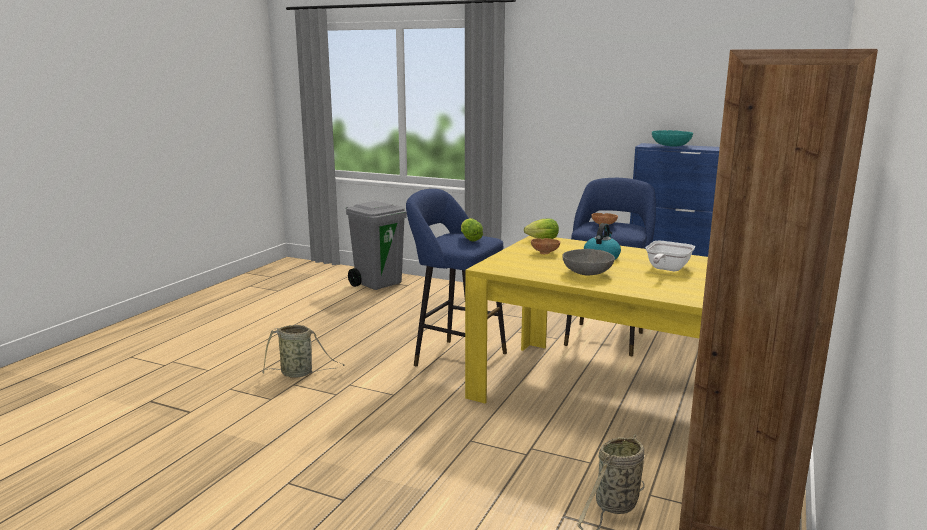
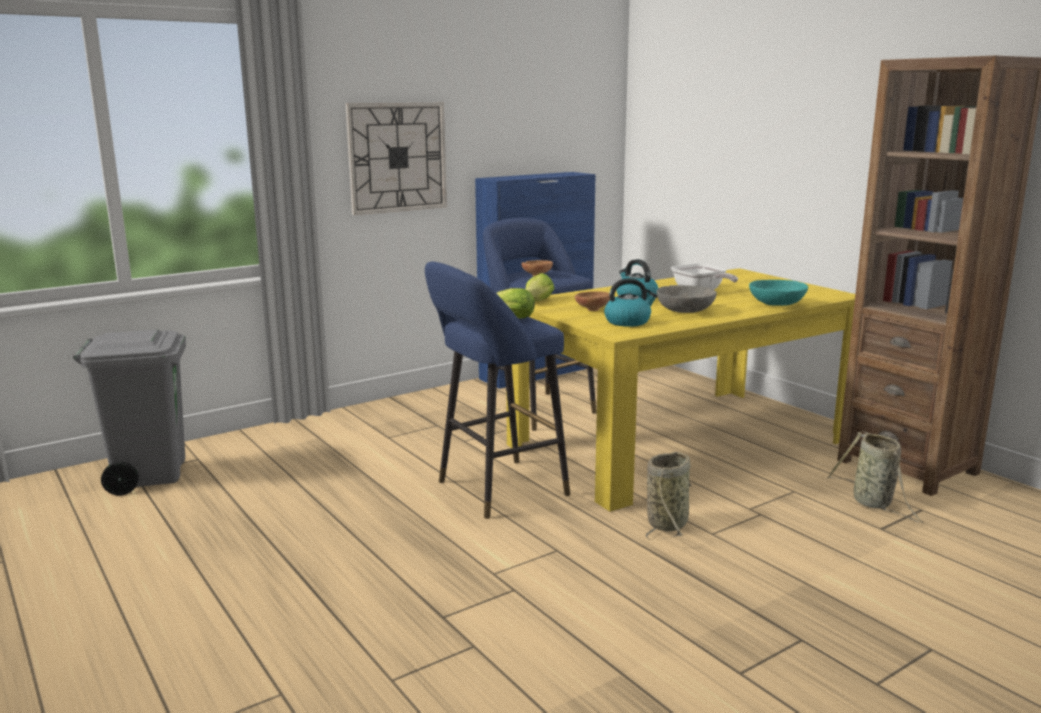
camera: 60 degrees left, 0 degrees up
(299, 373) = (409, 605): basket -> basket (668, 522)
(525, 265) = (628, 322): none -> kettle
(576, 120) = (397, 157): none -> wall clock
(670, 146) = (517, 177): turquoise bowl -> turquoise bowl (776, 304)

